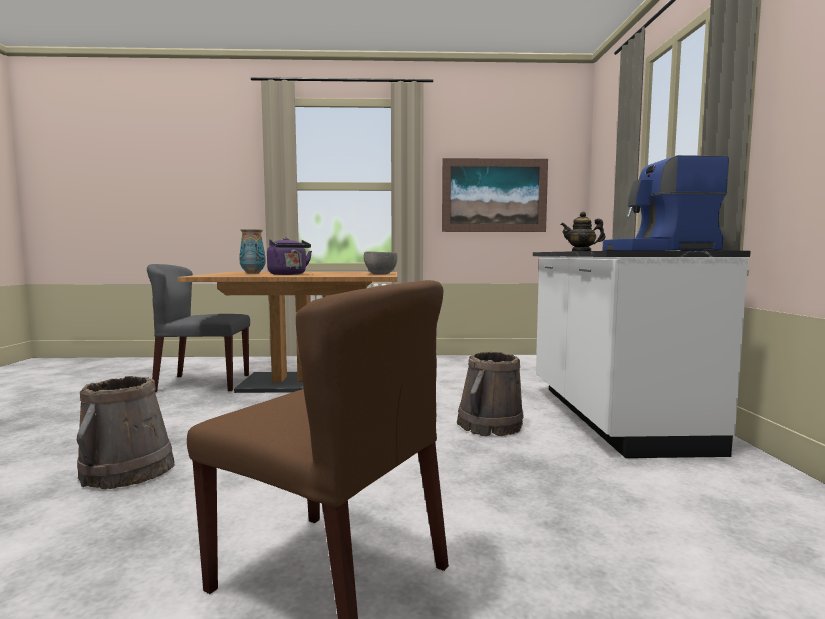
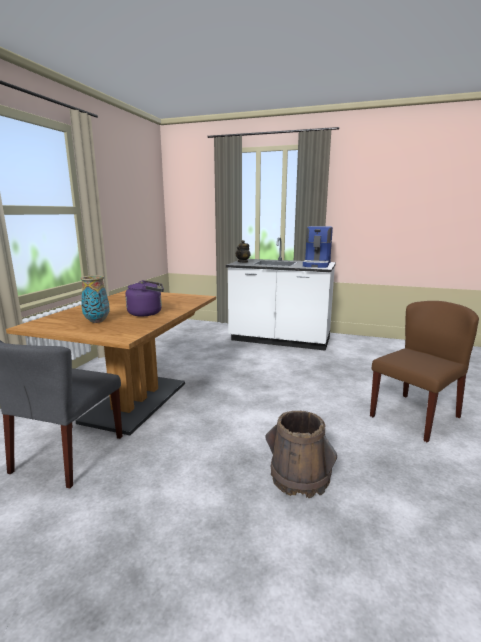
camera: 70 degrees left, 10 degrees up
(380, 274) = (181, 296): grey bowl -> none
(489, 425) = (276, 363): brown bucket -> none
(494, 195) = (129, 217): picture -> none

